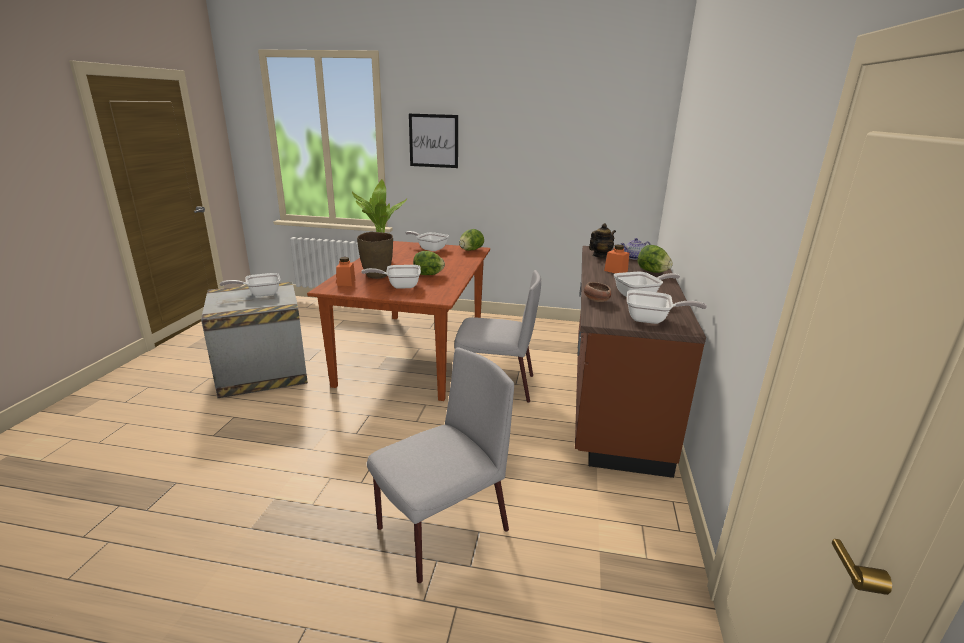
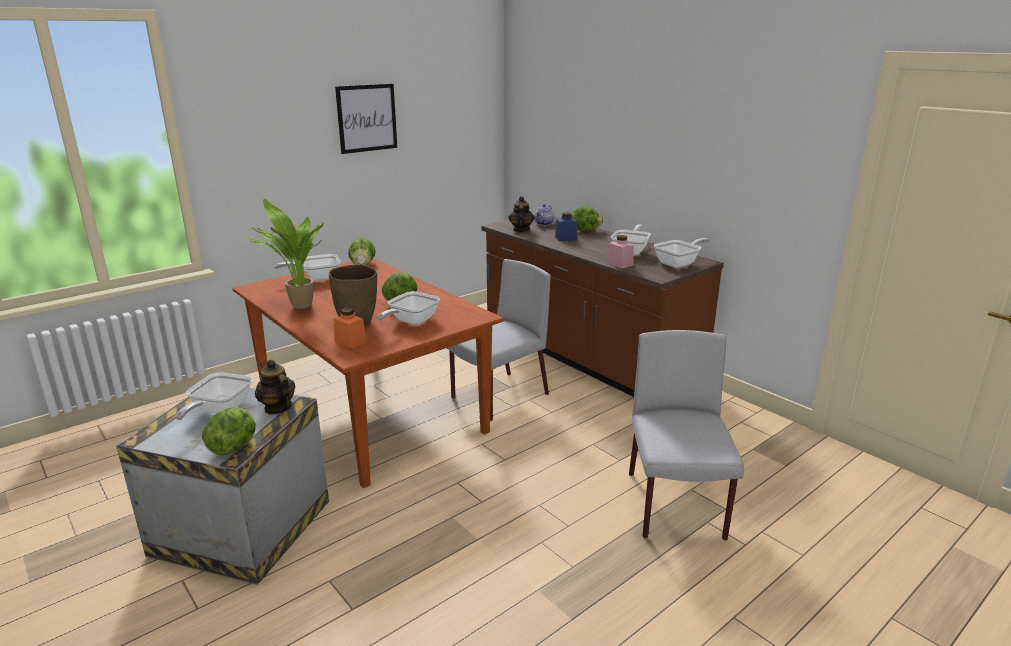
camera: 50 degrees left, 0 degrees up
(223, 310) = (234, 447): none -> lettuce
(276, 303) = (277, 408): none -> teapot
(433, 141) = (258, 134): picture -> picture (367, 118)
(596, 300) = (620, 264): bowl -> pink jar
(615, 271) = (565, 238): orange jar -> blue jar

